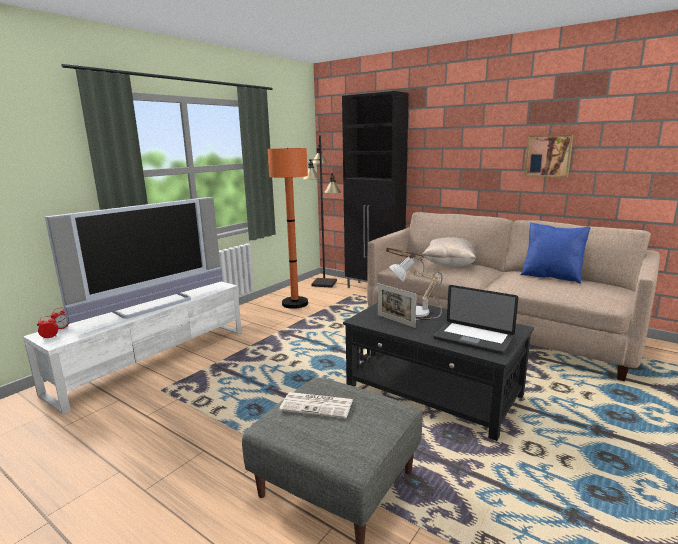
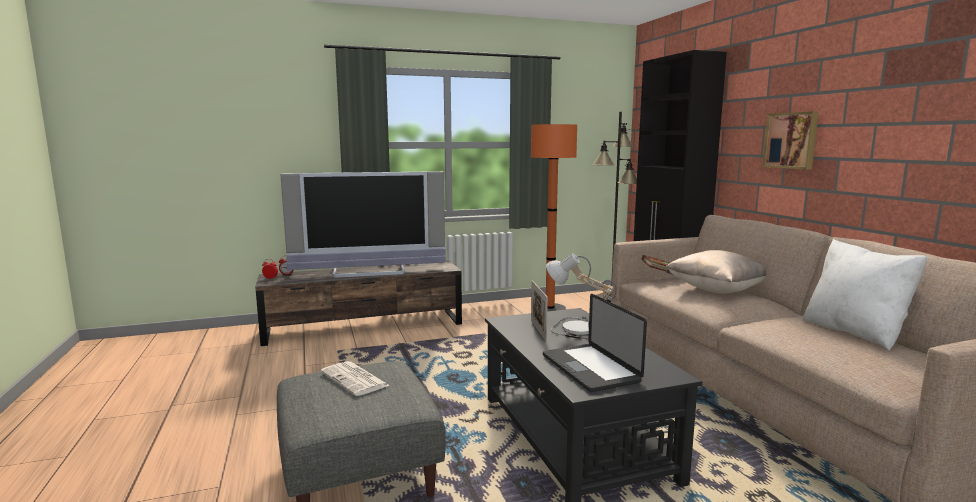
camera: 35 degrees right, 5 degrees down
(154, 359) = (365, 326): white tv stand -> brown tv stand
(548, 156) = (910, 136): picture -> picture (791, 140)
(551, 277) = (854, 333): blue pillow -> white pillow

